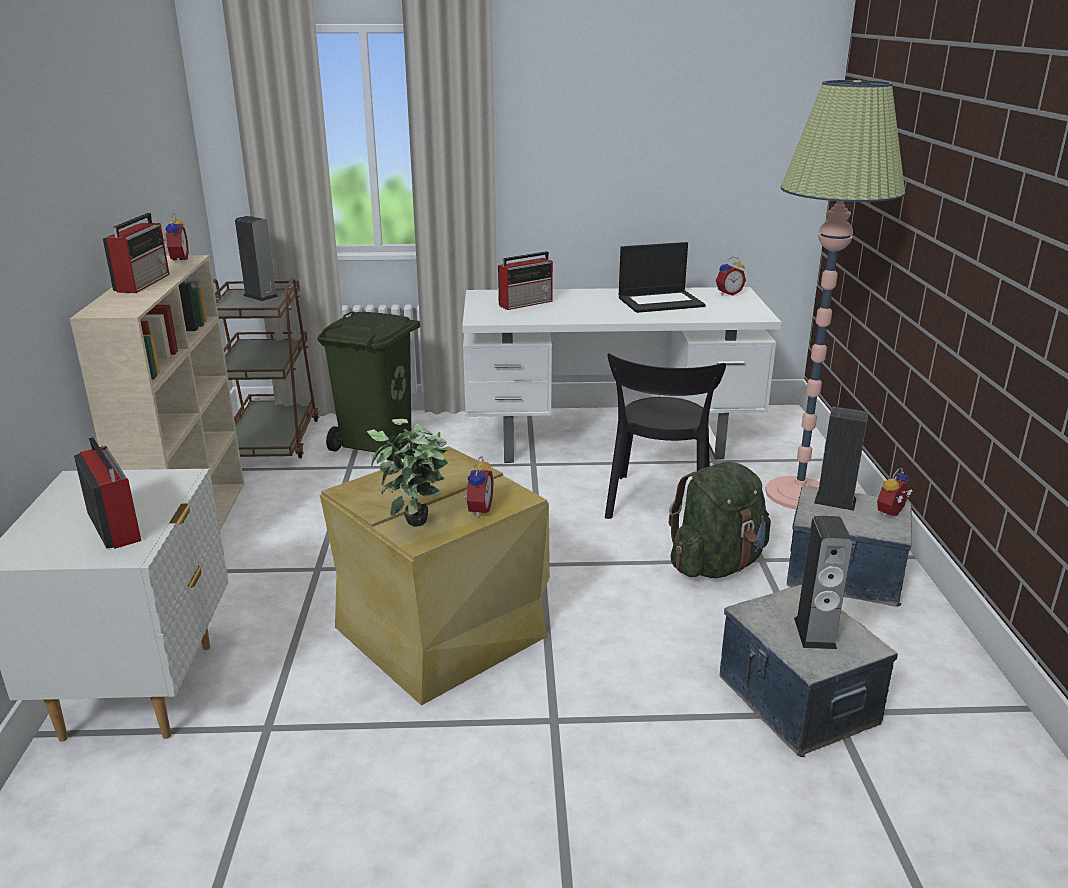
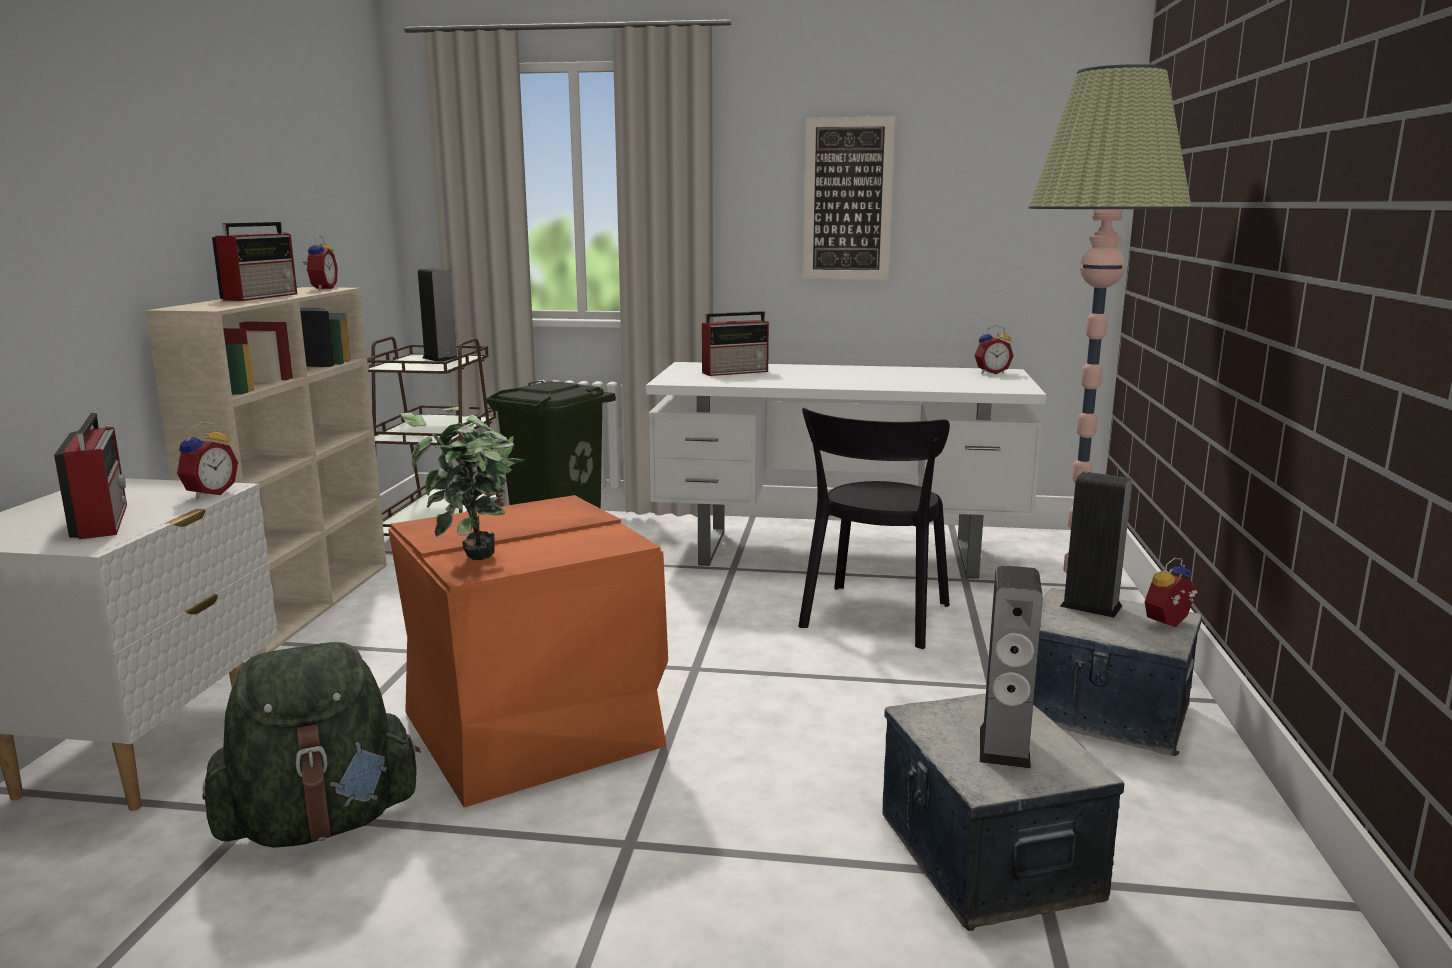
camera: 10 degrees right, 10 degrees down
(443, 632) = (535, 729): beige storage box -> orange storage box
(477, 510) = (564, 550): alarm clock -> alarm clock (208, 493)
(607, 146) = (847, 199): none -> picture
(661, 302) = (901, 376): laptop -> none
(716, 565) = (927, 687): green backpack -> green backpack (320, 823)

